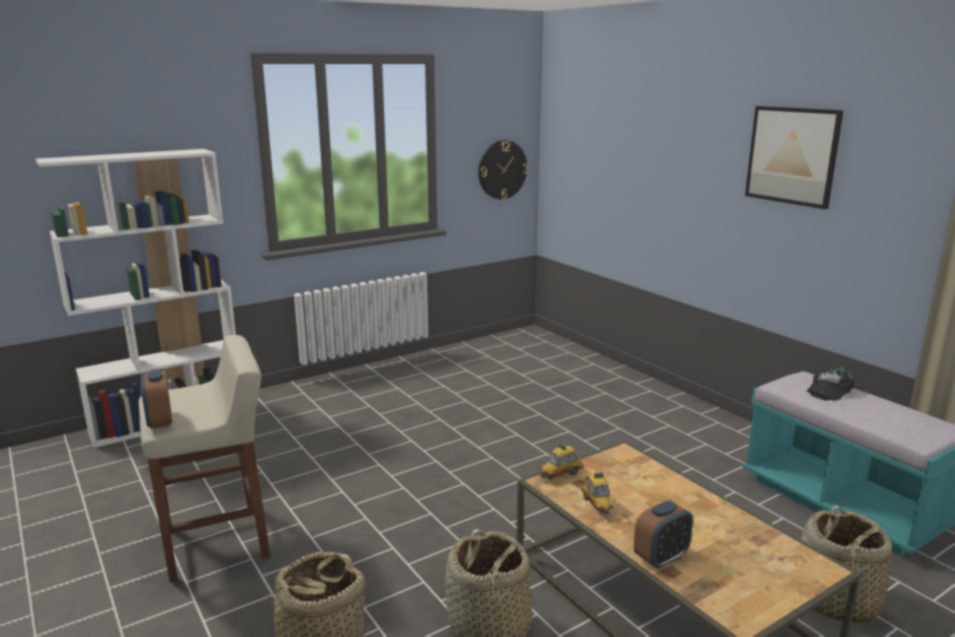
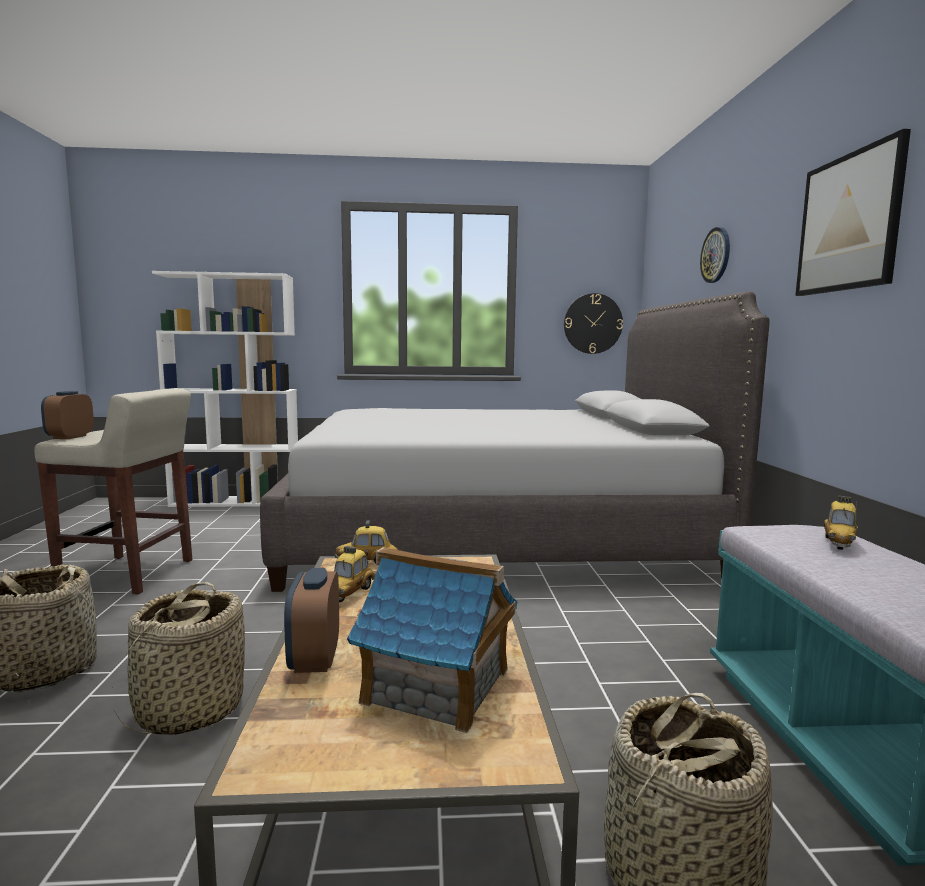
camera: 30 degrees right, 10 degrees down
(486, 401) = (493, 537): none -> grey bed
(649, 134) = (716, 255): none -> wall clock
(661, 558) = (314, 659): alarm clock -> alarm clock turned 90 degrees clockwise
(741, 548) = (437, 686): none -> toy house
(829, 389) = (839, 543): black cap -> toy car

